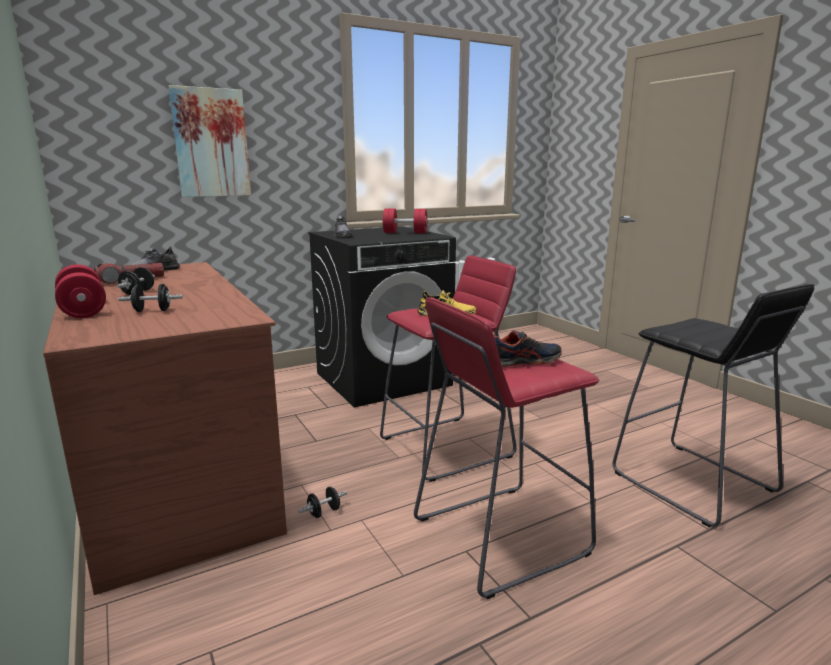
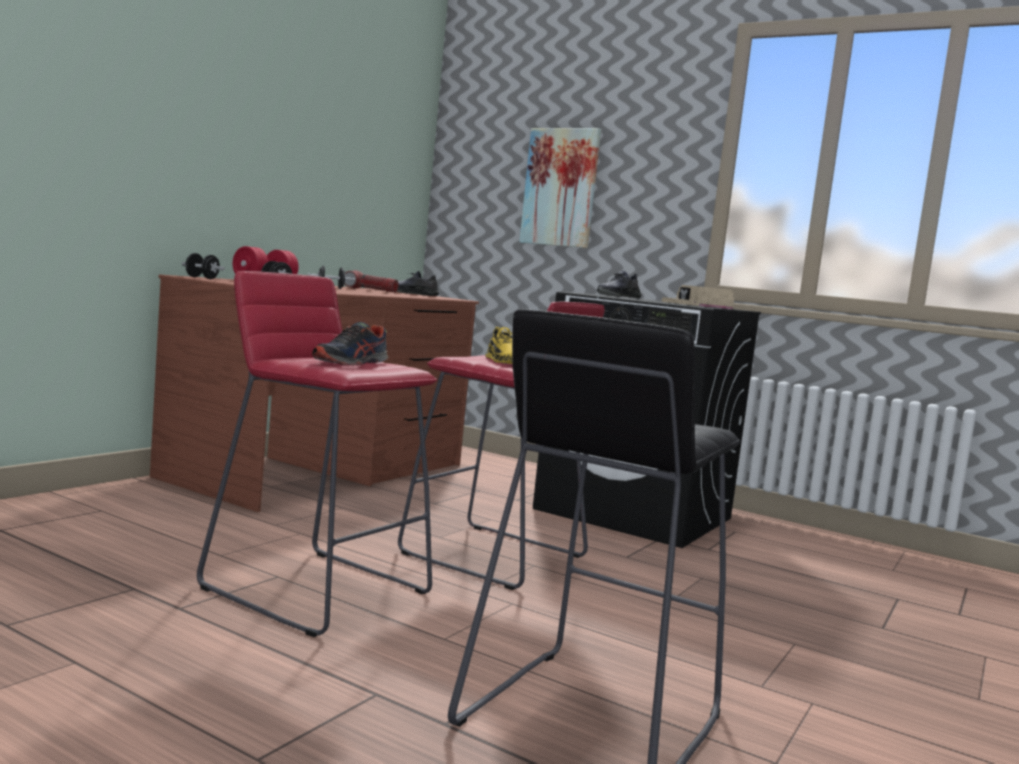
camera: 60 degrees right, 10 degrees down
(324, 512) = (301, 519): black dumbbell -> black dumbbell (202, 278)
(405, 233) = (697, 305): red dumbbell -> beige cap
(522, 362) = (352, 363): shoe -> shoe turned 75 degrees clockwise

